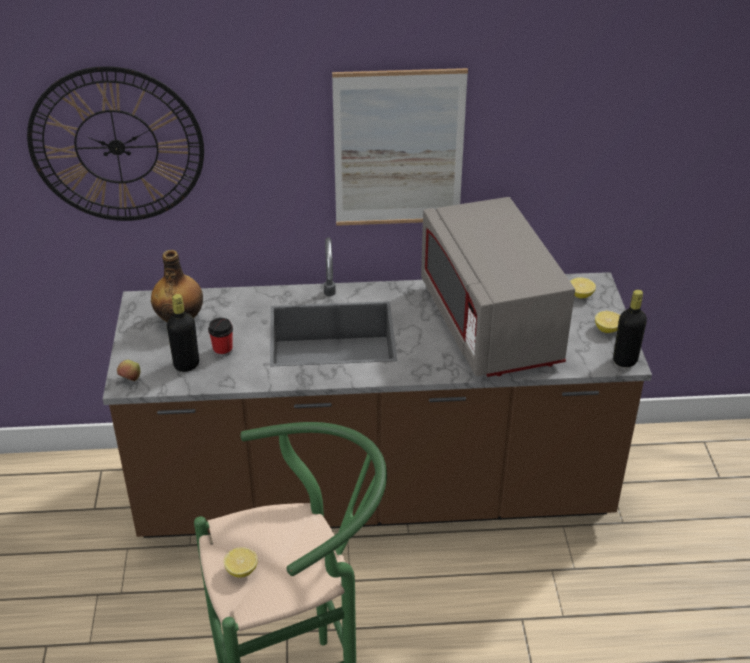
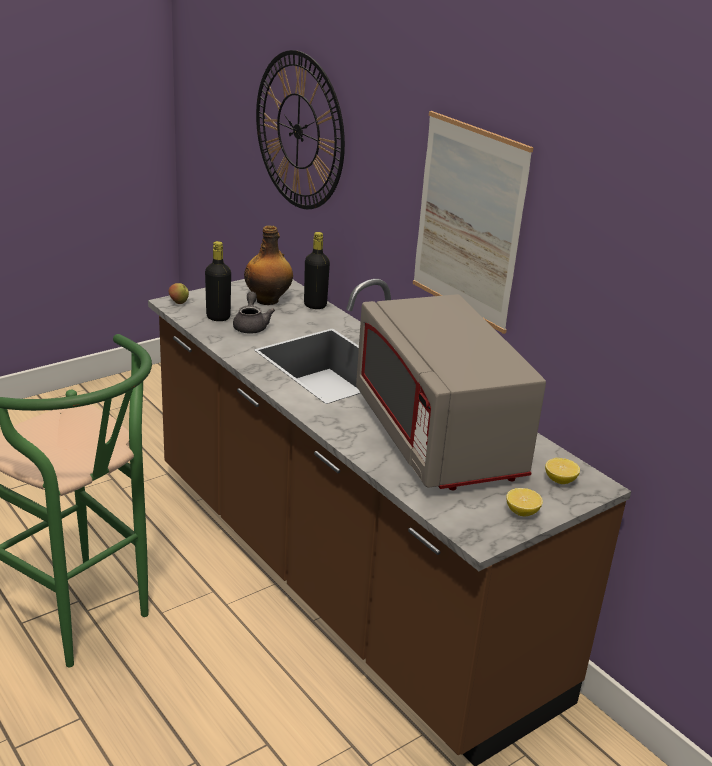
camera: 55 degrees right, 10 degrees down
(223, 350) = (251, 326): cup -> grey teapot
(241, 570) = (37, 433): lemon -> none
(489, 325) = (437, 438): grey microwave -> grey microwave turned 60 degrees counterclockwise
(625, 360) = (481, 537): black bottle -> black bottle (315, 305)

